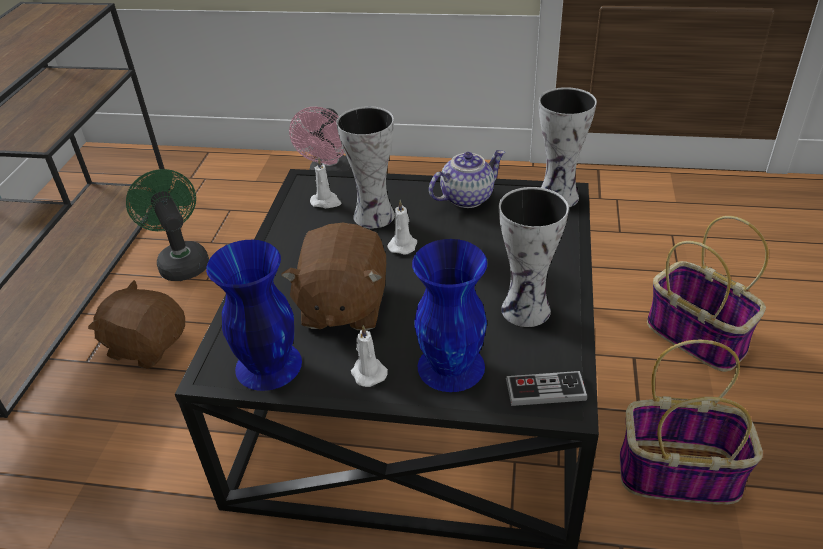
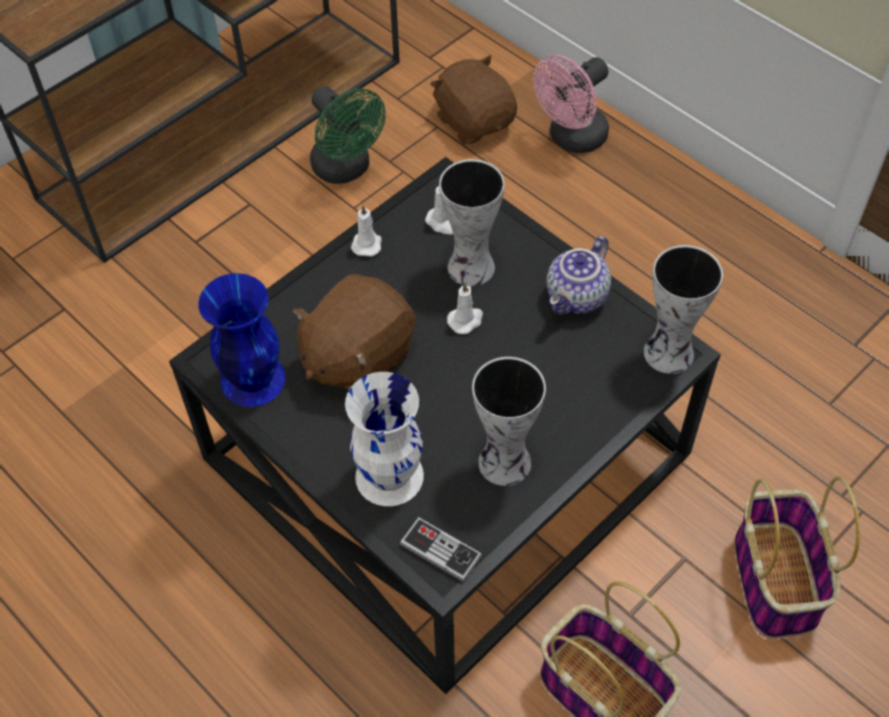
camera: 35 degrees right, 15 degrees up
(147, 345) = (254, 254): brown plush toy -> brown plush toy (474, 121)
(181, 261) = (346, 169): green fan -> green fan turned 135 degrees clockwise
(368, 372) = (321, 437): white candle -> white candle (367, 243)
(452, 366) = (390, 476): blue vase -> white vase
(466, 197) = (577, 298): teapot -> teapot turned 120 degrees clockwise

